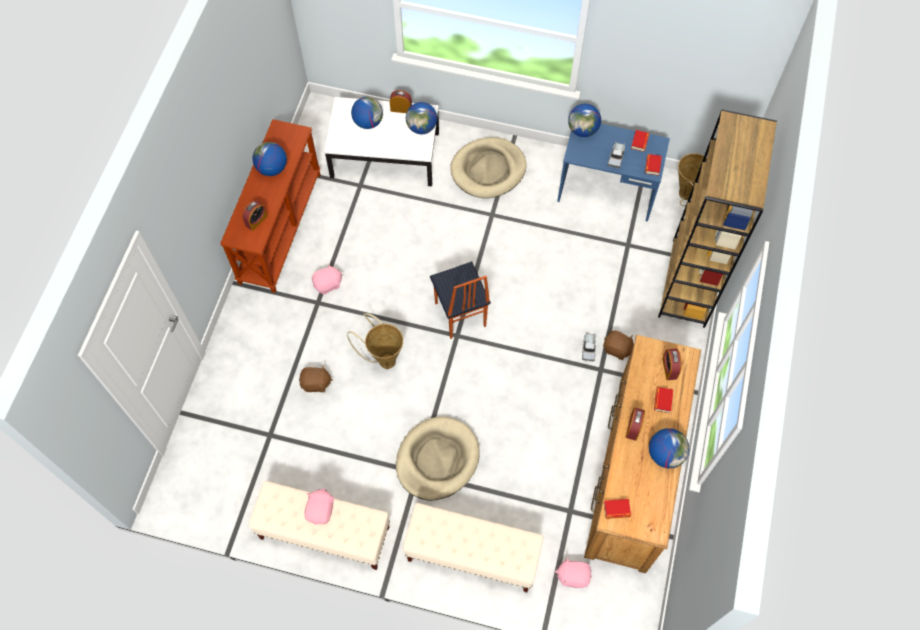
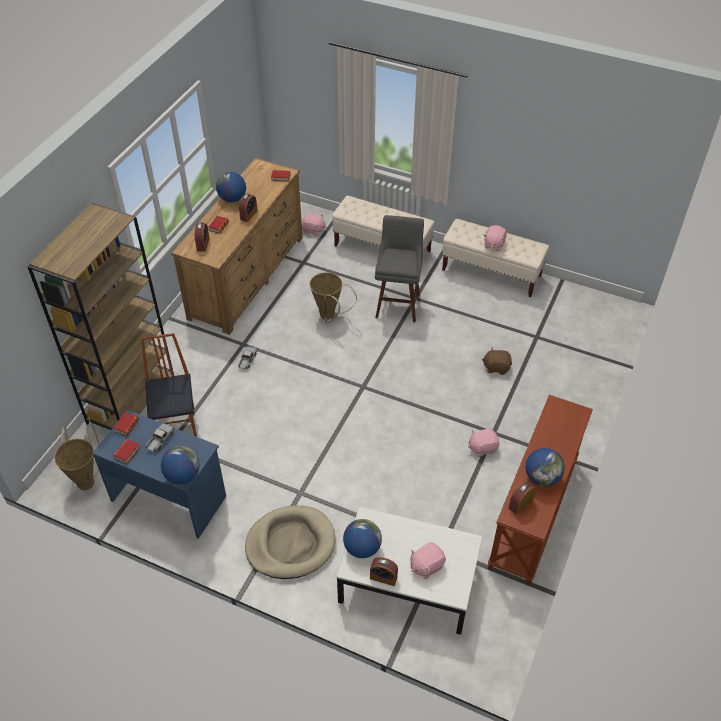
camera: 170 degrees left, 15 degrees down
(256, 220) = (556, 425): alarm clock -> alarm clock (520, 504)
(368, 122) = (426, 565): globe -> pink plush toy
(383, 359) = (433, 377): basket -> basket (329, 317)
(437, 459) = (398, 303): beige dog bed -> grey stool
(459, 315) = (357, 402): chair -> chair (178, 426)
(617, 349) = (222, 356): brown plush toy -> none

